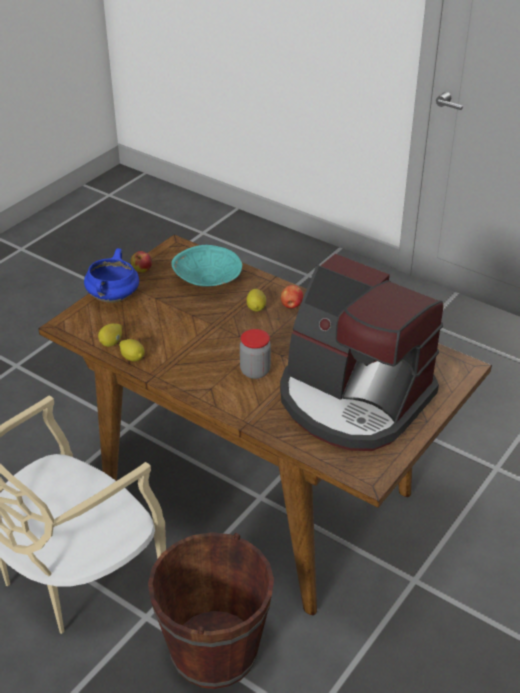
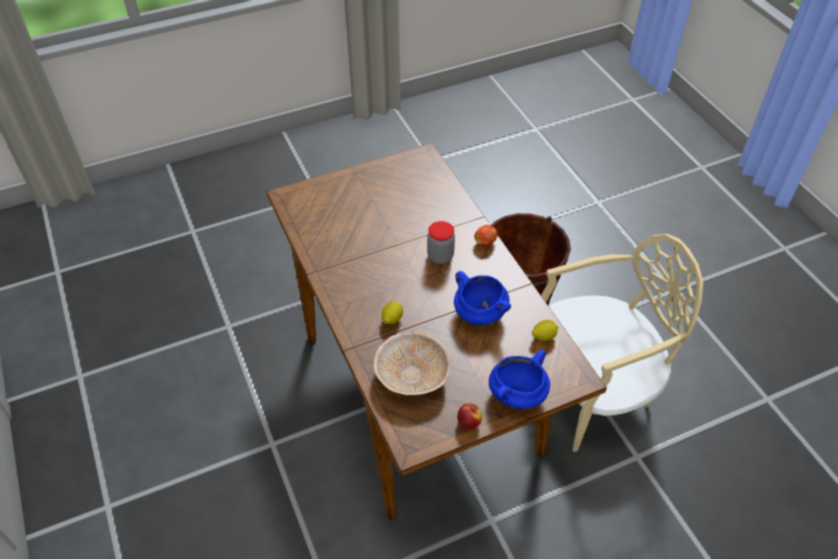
camera: 150 degrees left, 10 degrees up
(132, 358) = (532, 311): lemon -> none
(182, 338) = (479, 314): none -> blue cooking pot
(208, 281) = (411, 374): turquoise bowl -> beige bowl
(291, 306) = (360, 308): apple -> apple (485, 242)
(353, 400) = (389, 205): coffee machine -> none

